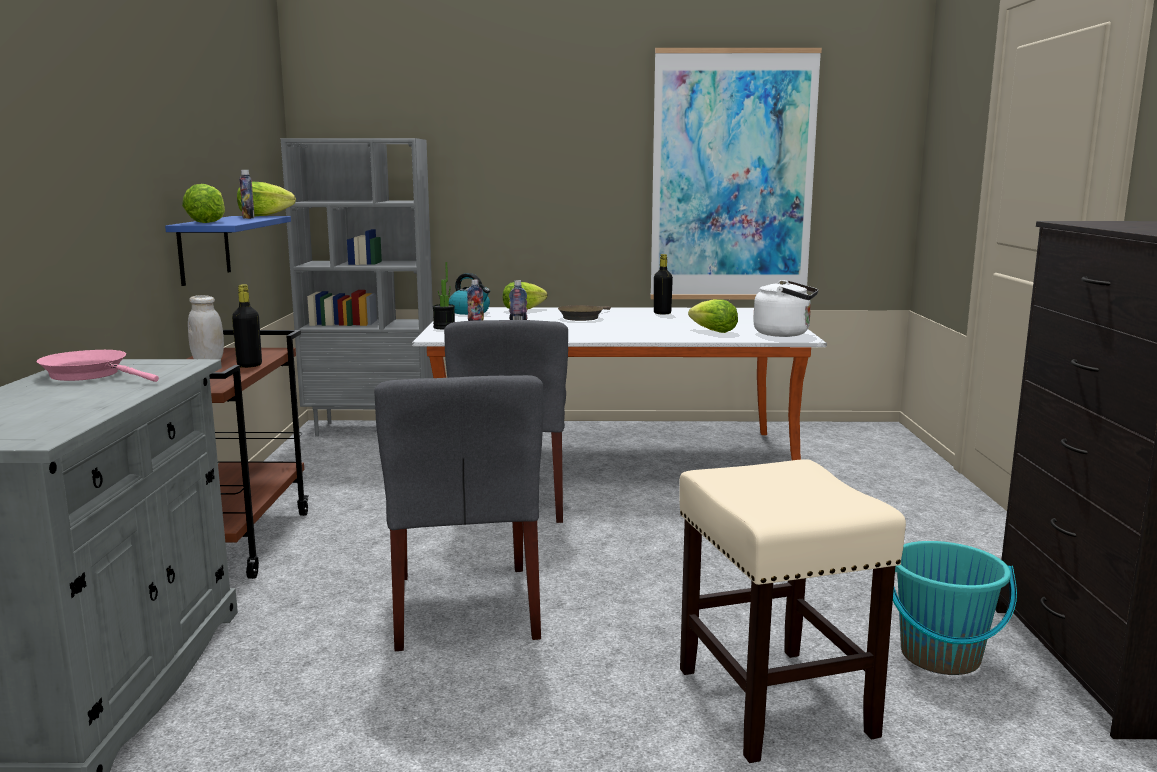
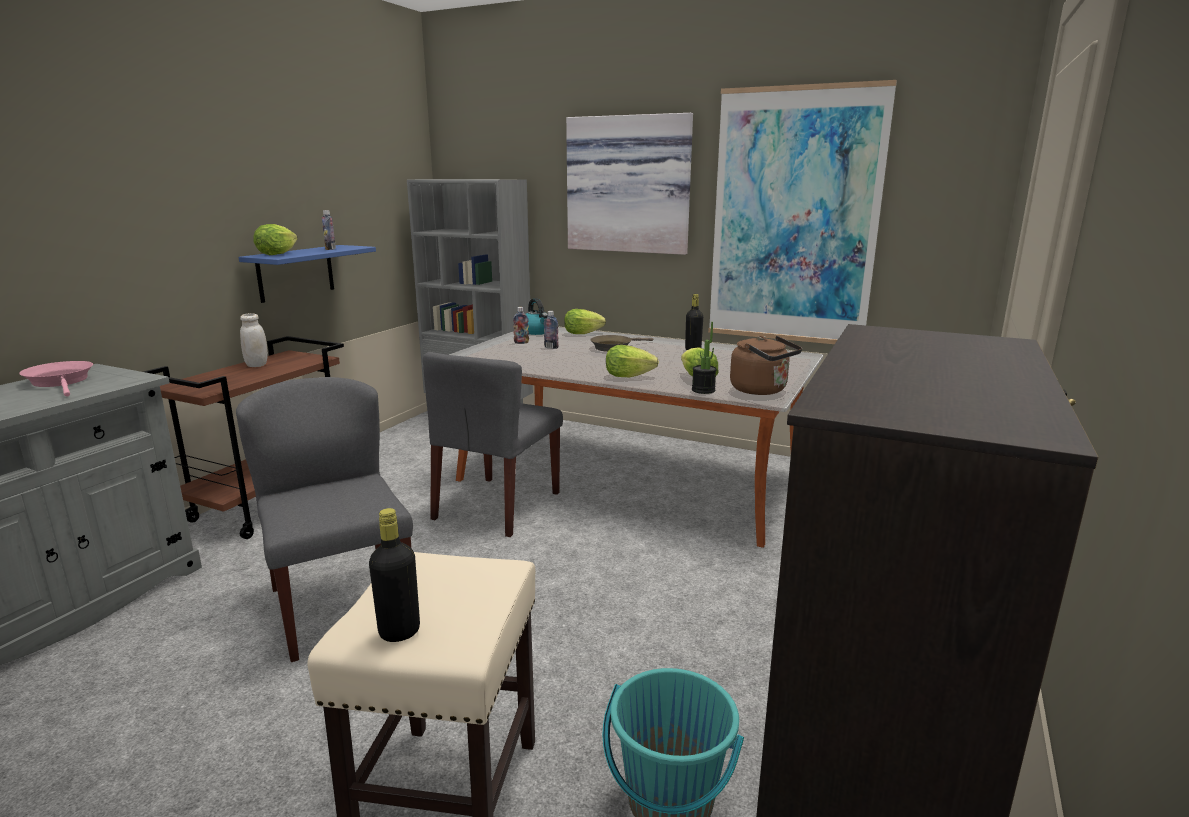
camera: 25 degrees right, 5 degrees up
(249, 365) = (272, 372): black bottle -> black bottle (399, 632)
(263, 216) = (353, 246): lettuce -> lettuce (628, 376)
(444, 327) = (484, 347): potted plant -> potted plant (703, 390)
(465, 607) = (341, 605): grey chair -> grey chair turned 135 degrees clockwise
(554, 145) = (629, 185): none -> picture
(785, 334) = (762, 390): white kettle -> brown kettle

